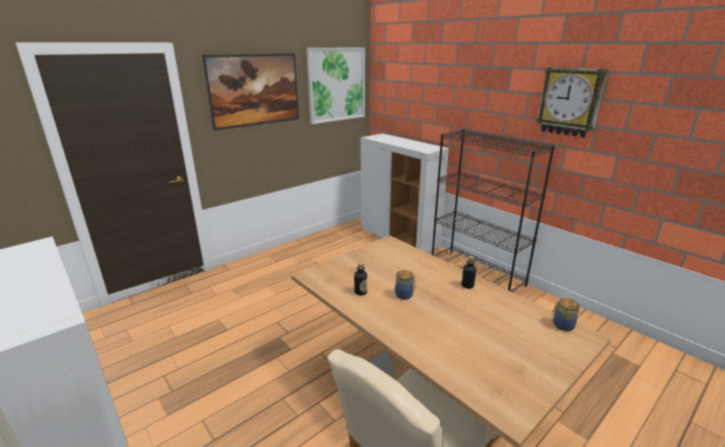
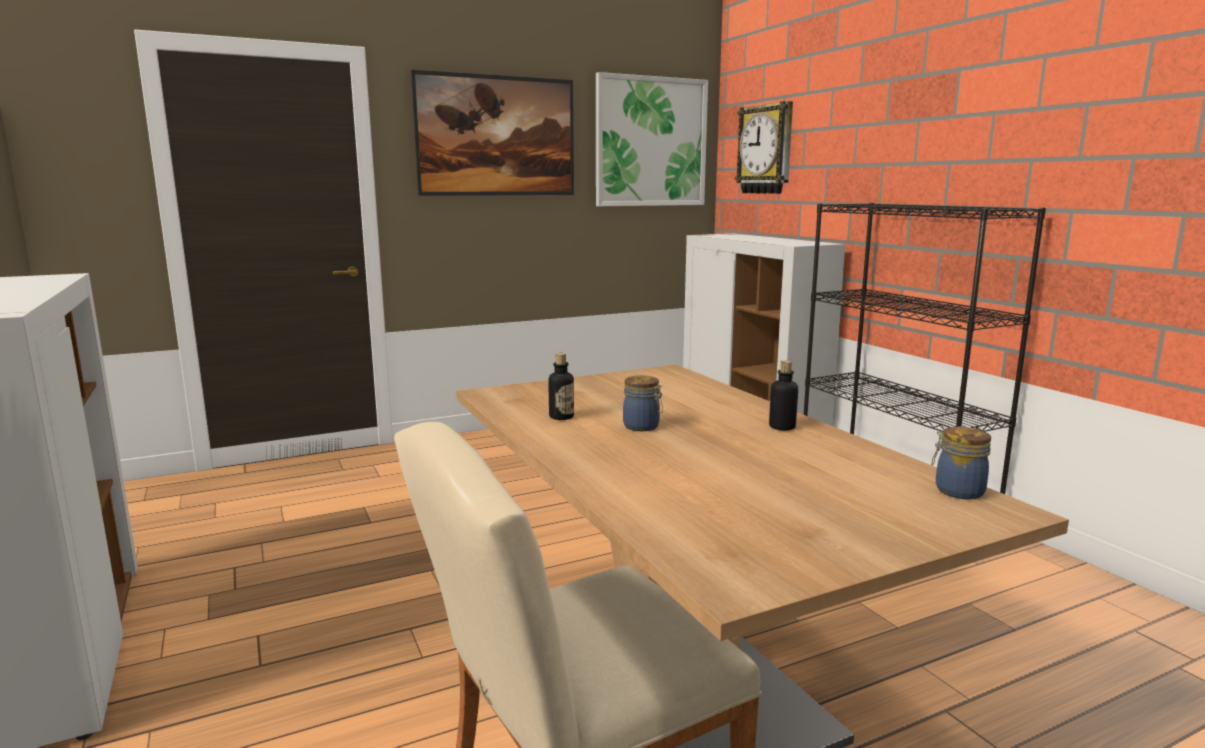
camera: 15 degrees right, 10 degrees down
(570, 101) = (1075, 114): wall clock -> wall clock (766, 149)

